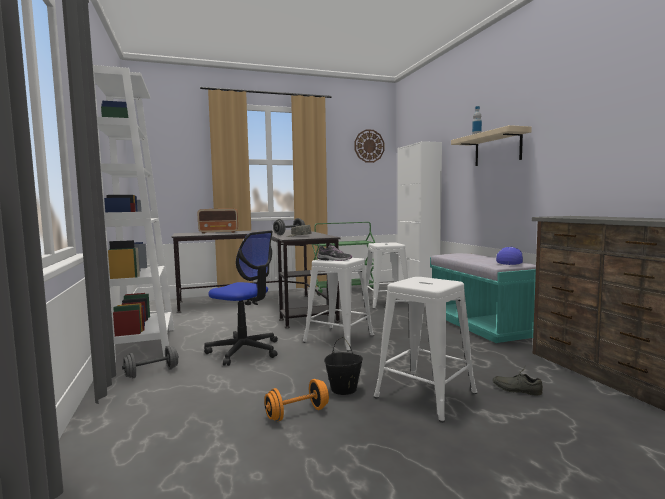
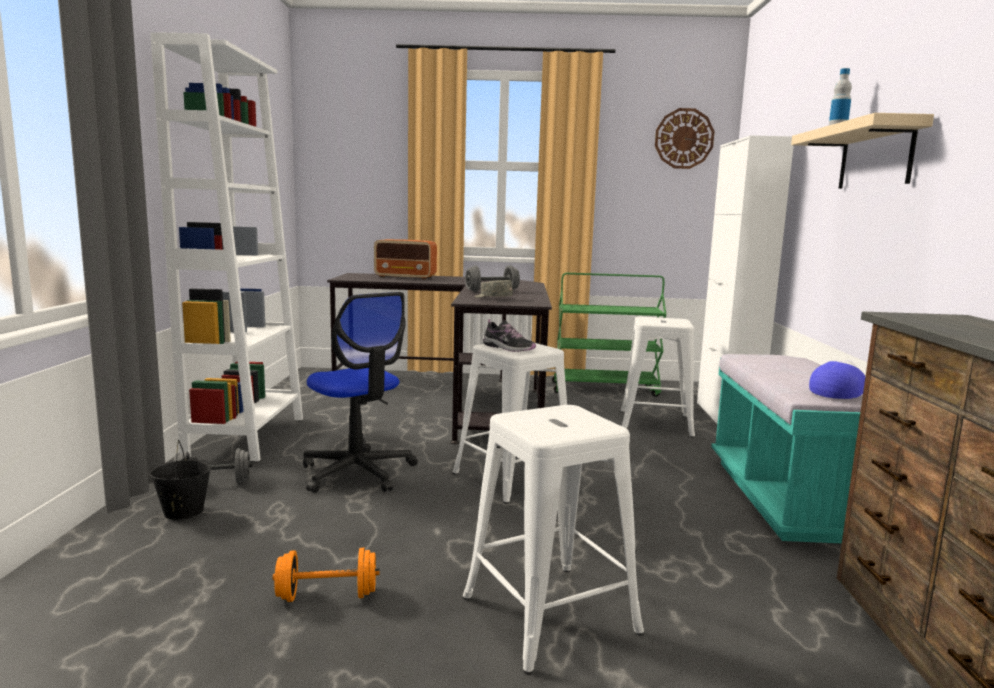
camera: 20 degrees right, 5 degrees up
(343, 389) = (431, 571): black bucket -> black bucket (183, 512)
(516, 389) = (727, 645): grey shoe -> none

